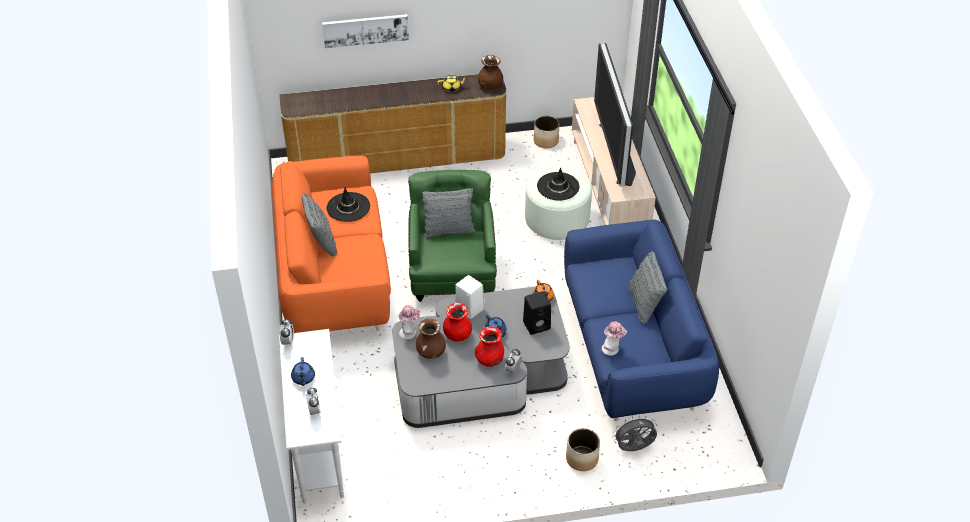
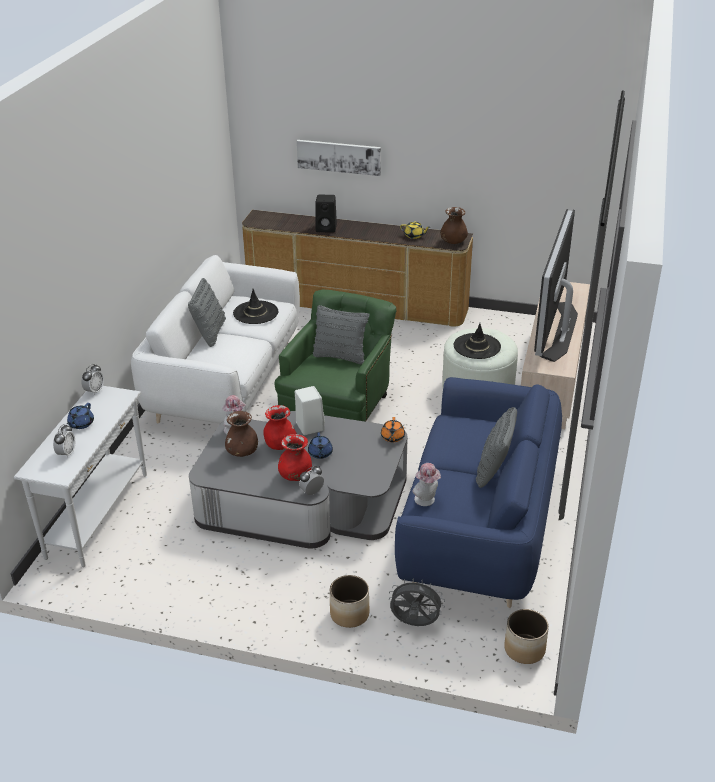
camera: 25 degrees right, 10 degrees down
(334, 276) = (225, 379): orange sofa -> white sofa
(537, 325) = (368, 459): black speaker -> black speaker (327, 228)
(546, 141) = (512, 323): planter -> planter (525, 649)

